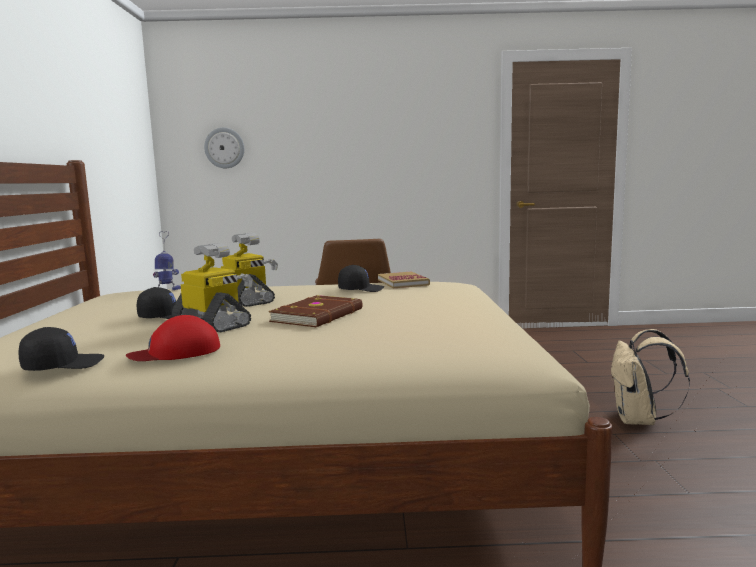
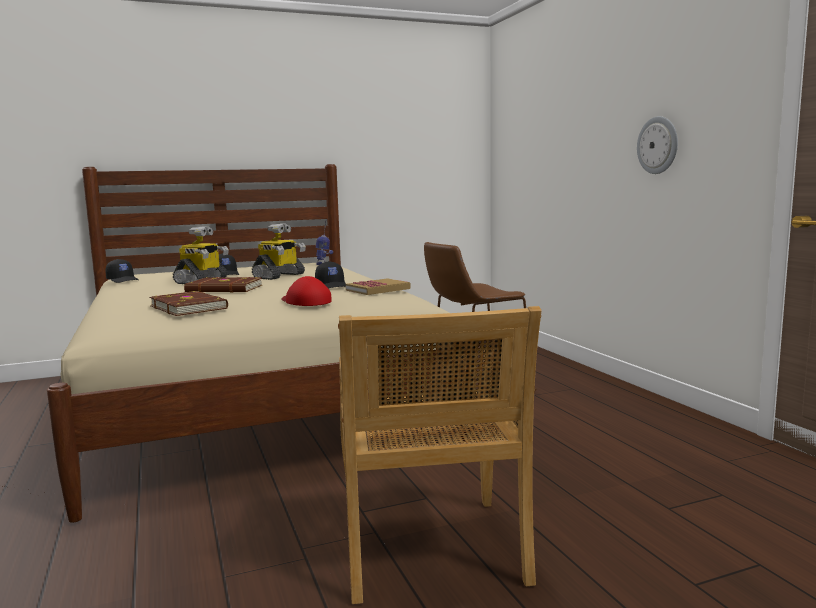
camera: 70 degrees right, 0 degrees up
(176, 352) = (137, 285): red cap -> red cap (305, 301)
(224, 148) = (524, 142): wall clock -> wall clock (658, 145)
(437, 324) = (189, 307): none -> brown book
(639, 420) = (431, 550): beige backpack -> beige chair

